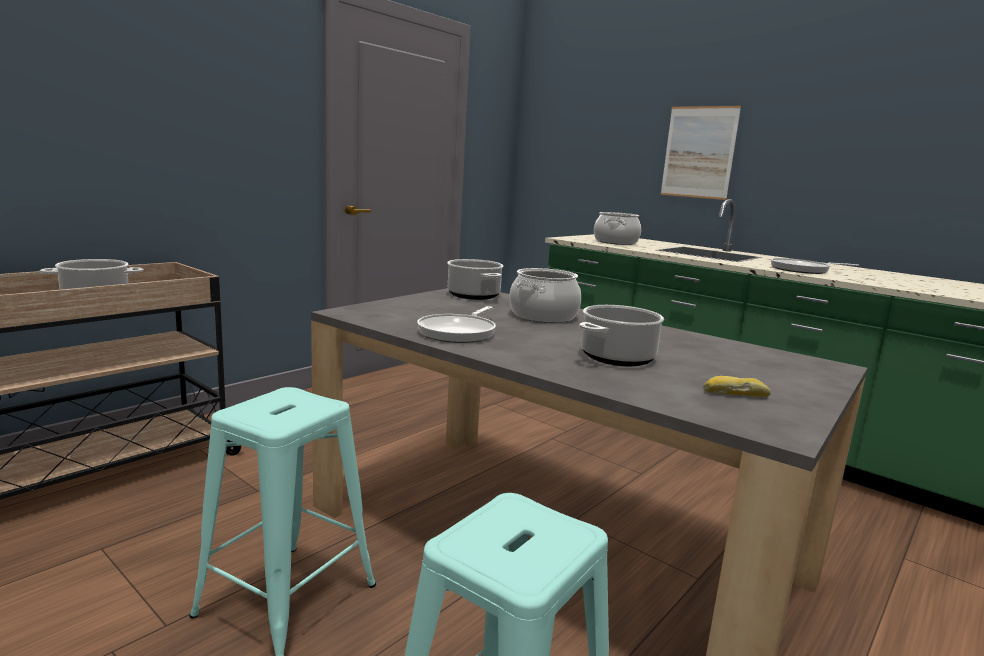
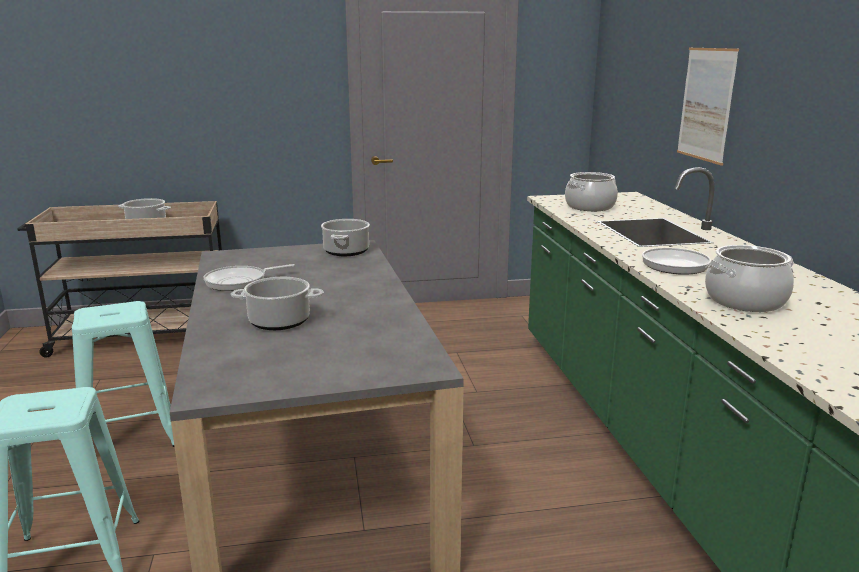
camera: 40 degrees right, 5 degrees up
(543, 316) = (341, 278): cooking pot -> cooking pot (745, 301)
(735, 394) = (264, 365): bread -> none

